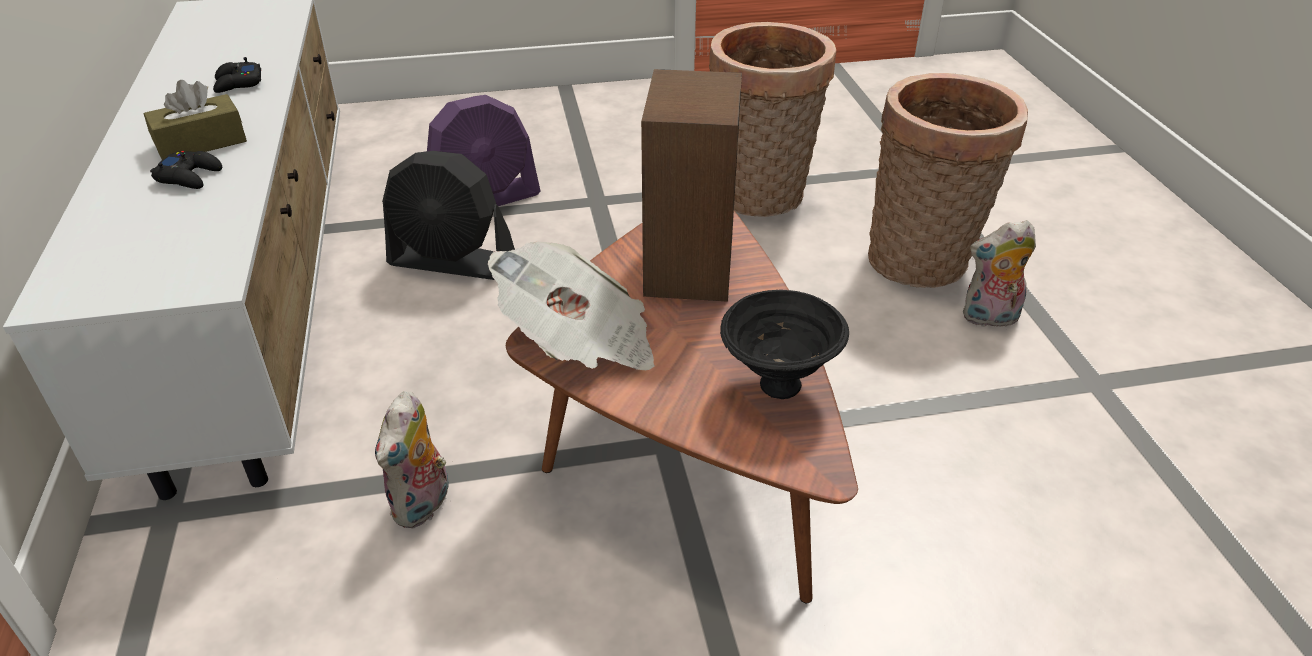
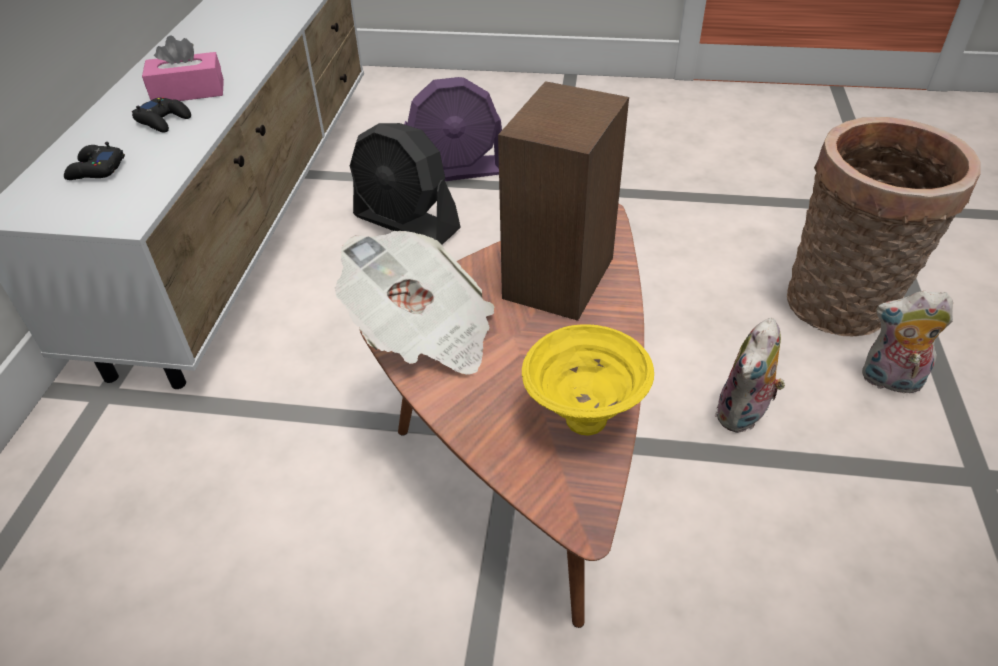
camera: 20 degrees right, 5 degrees up
(201, 143) = (188, 92): brown tissue box -> pink tissue box
(238, 83) = (245, 42): black game controller -> black game controller (96, 170)
(423, 506) = (290, 439): plush toy -> plush toy (743, 415)
(760, 198) = (705, 211): basket -> none
(778, 387) = (582, 421): black bowl -> yellow bowl

